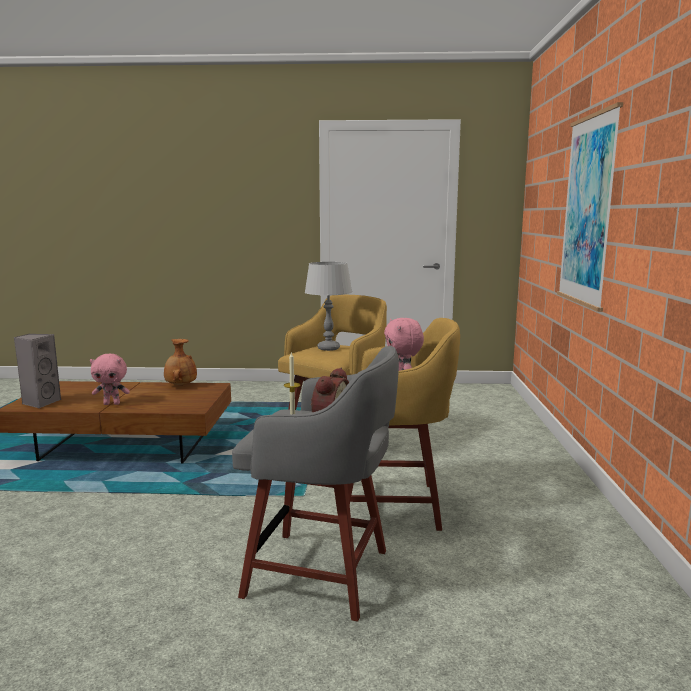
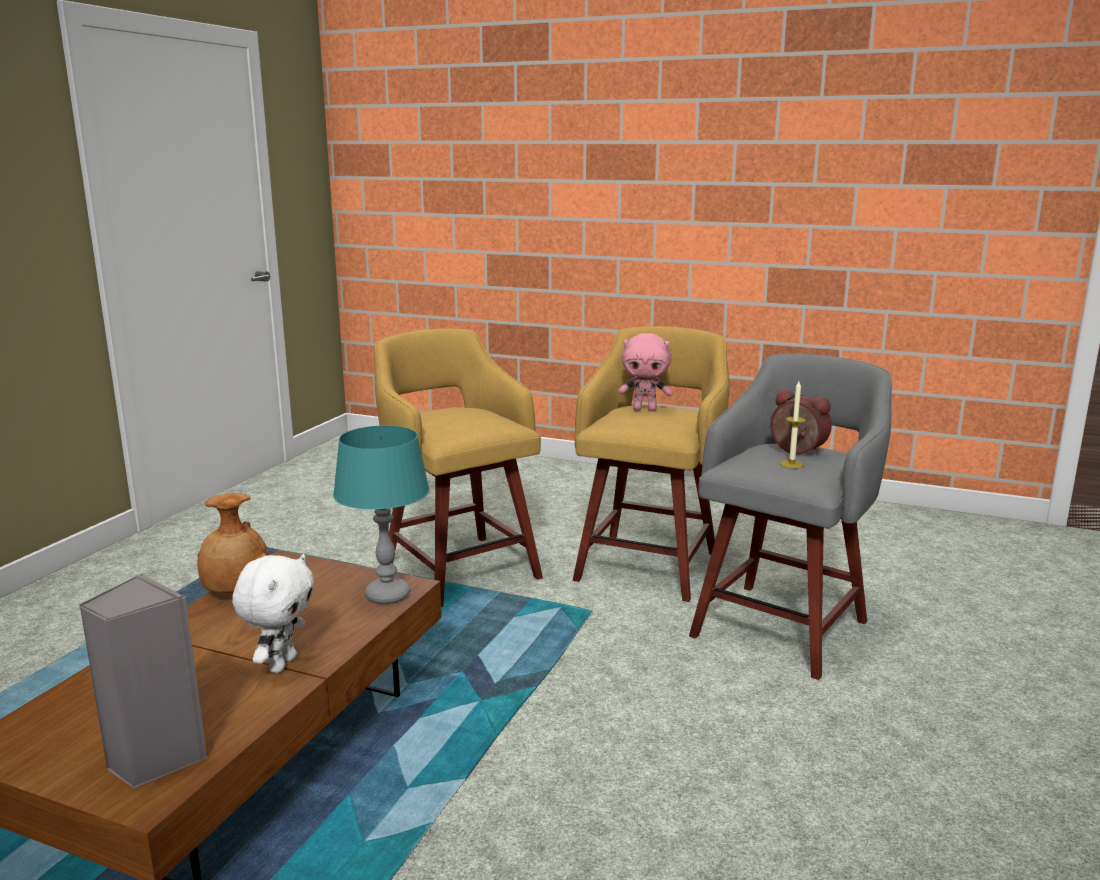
camera: 70 degrees left, 5 degrees up
(112, 404) = (281, 664): pink plush toy -> white plush toy
(183, 408) = (388, 595): none -> turquoise table lamp
(328, 348) = (451, 418): grey table lamp -> none
(588, 211) = (579, 185): picture -> none

